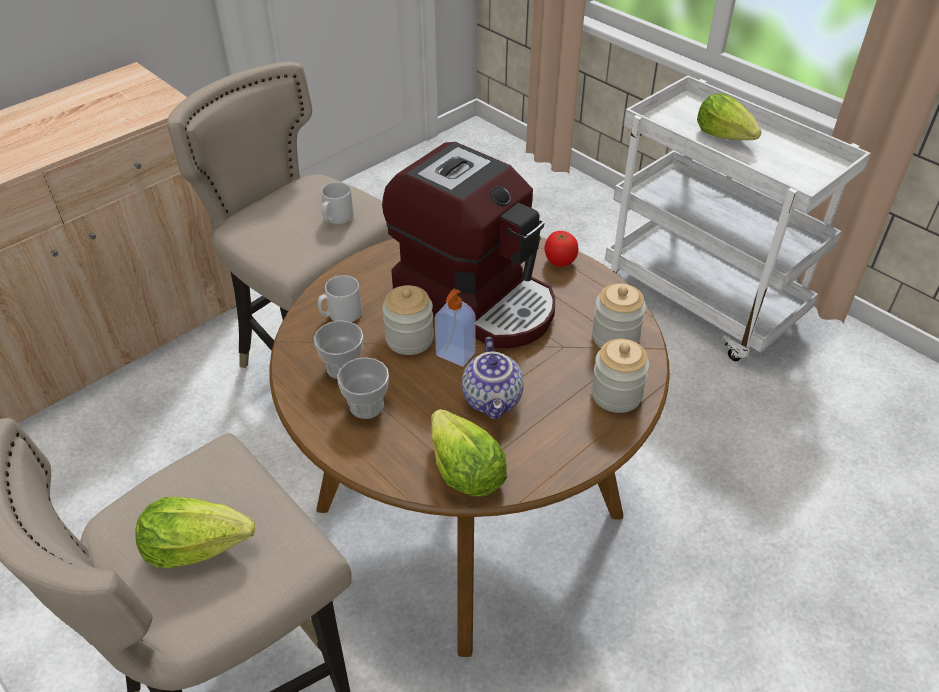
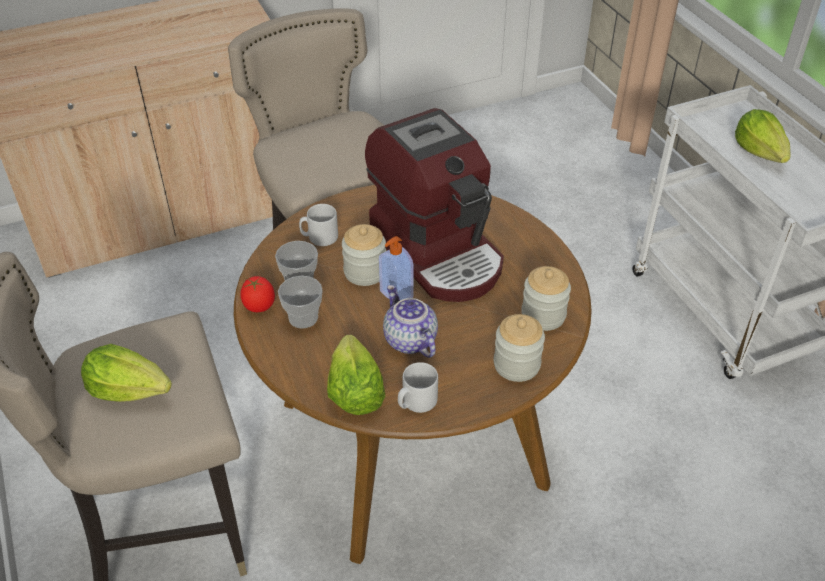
camera: 20 degrees right, 0 degrees up
(336, 218) = (358, 154): grey mug -> grey mug (416, 402)
(494, 400) = (408, 340): teapot -> teapot turned 135 degrees clockwise
(559, 261) = (529, 236): tomato -> tomato (259, 306)

